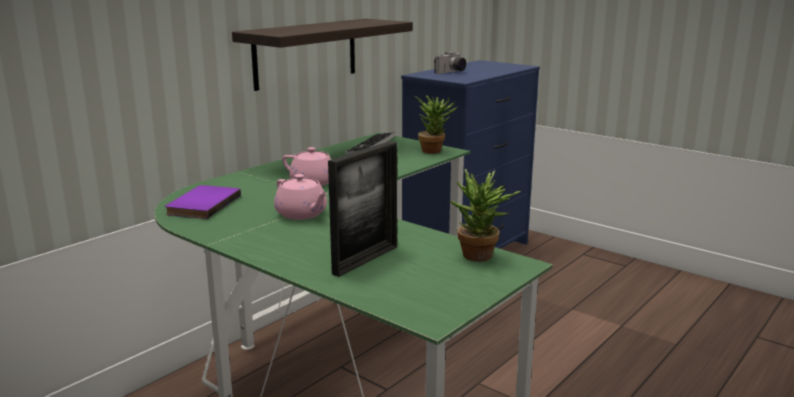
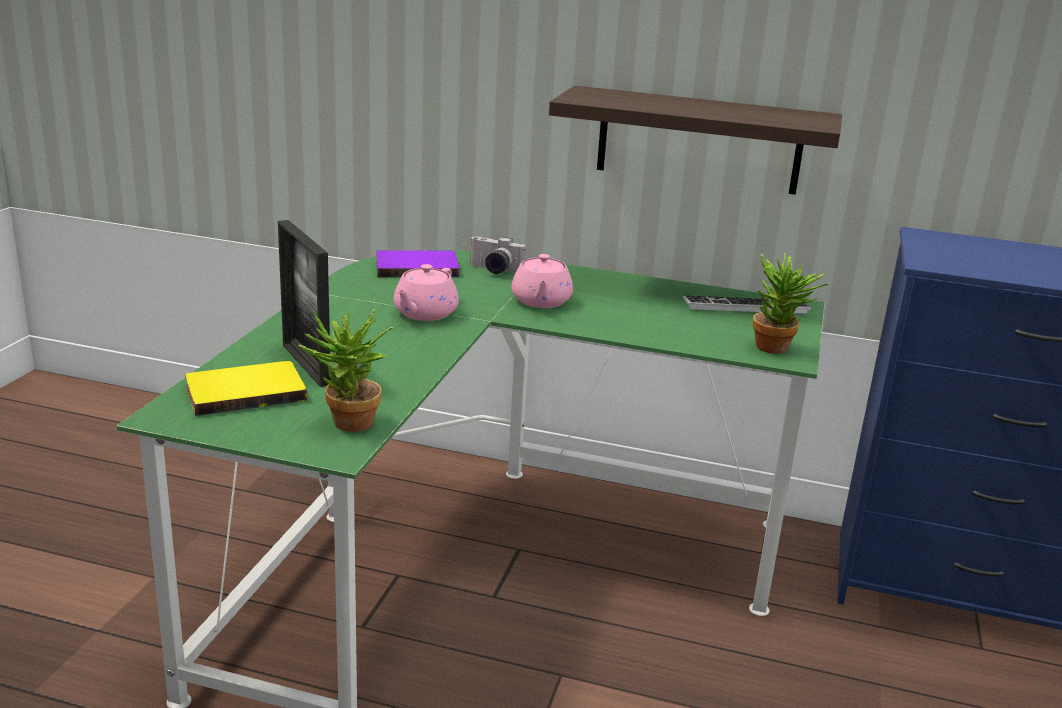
camera: 65 degrees right, 5 degrees up
(365, 260) = (306, 364): picture frame -> picture frame turned 45 degrees clockwise
(402, 285) = (244, 391): none -> yellow book
(451, 72) = (992, 252): camera -> camera (493, 270)

